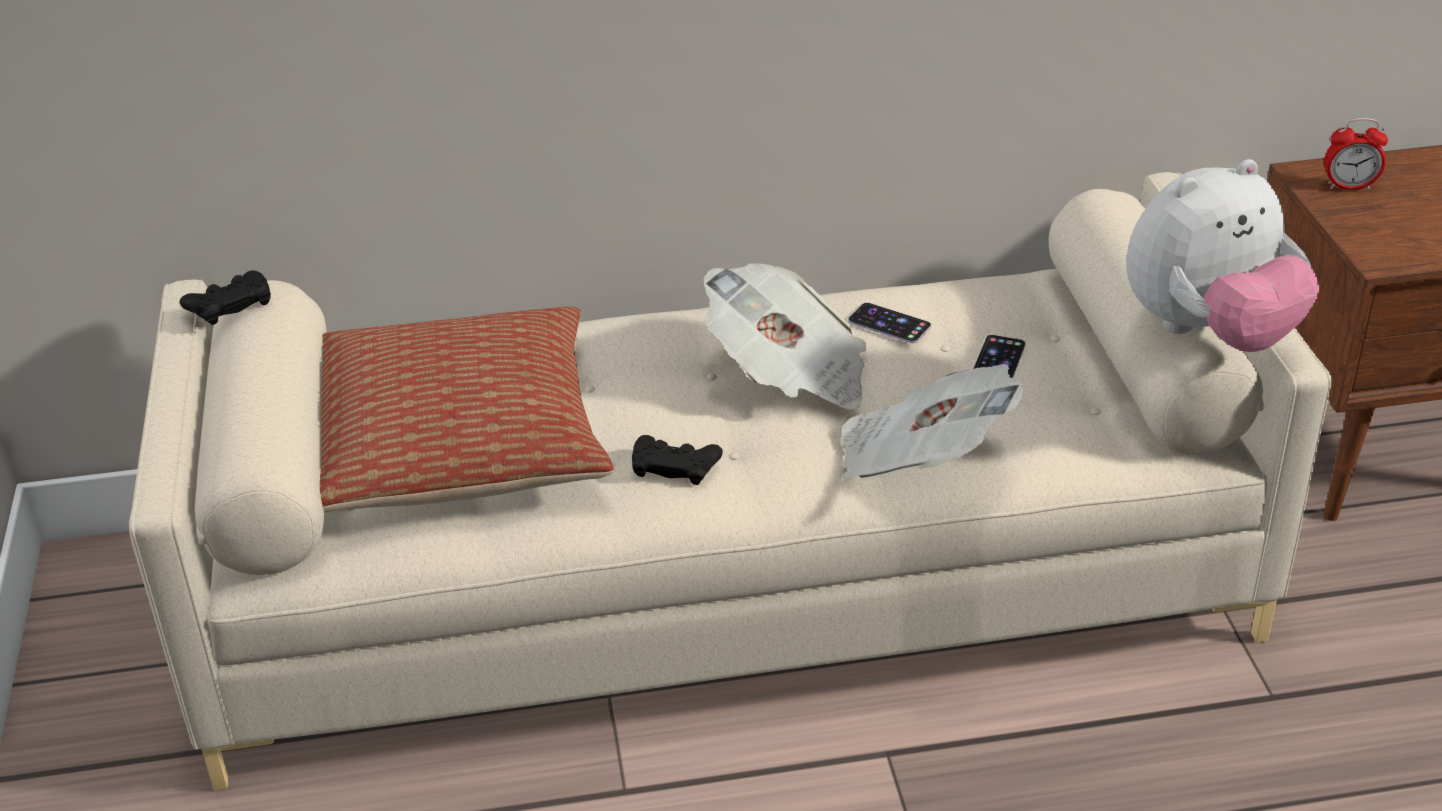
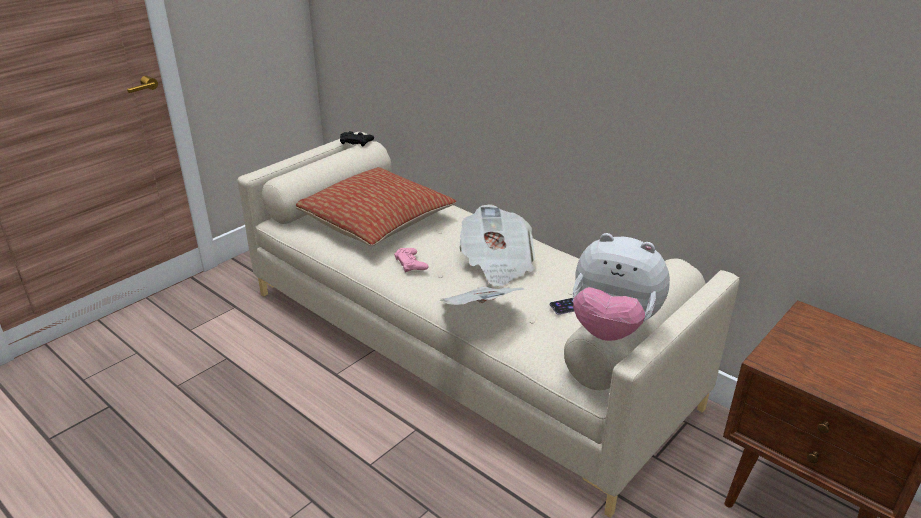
camera: 50 degrees right, 5 degrees down
(674, 465) = (411, 263): black game controller -> pink game controller
(889, 323) = (560, 271): phone -> none
(1349, 186) = (818, 329): alarm clock -> none

